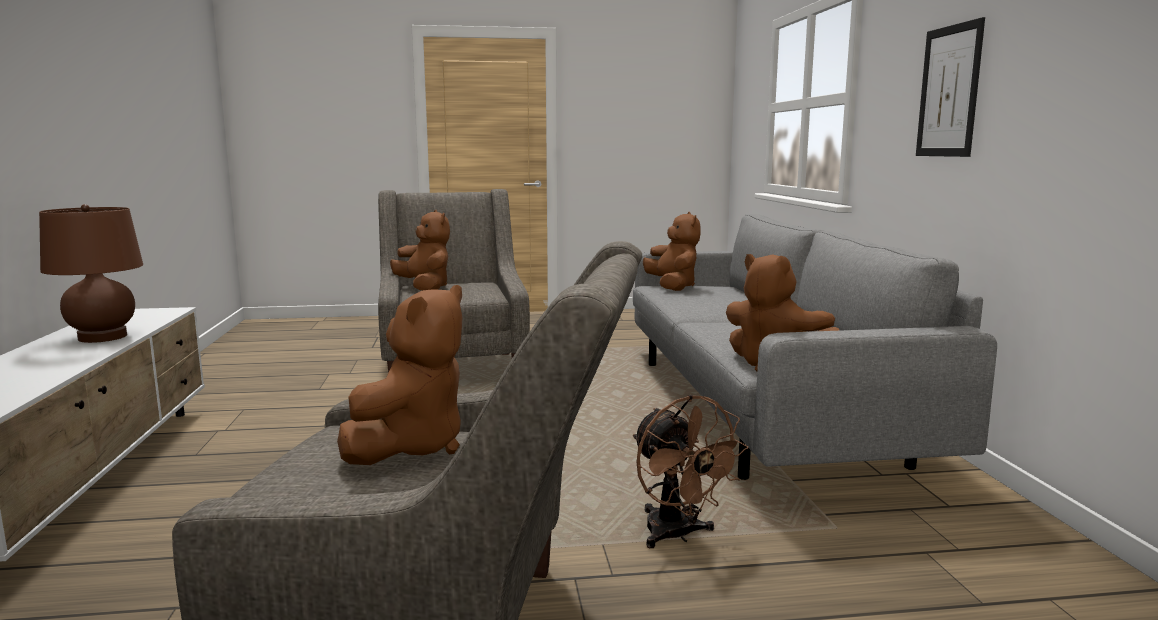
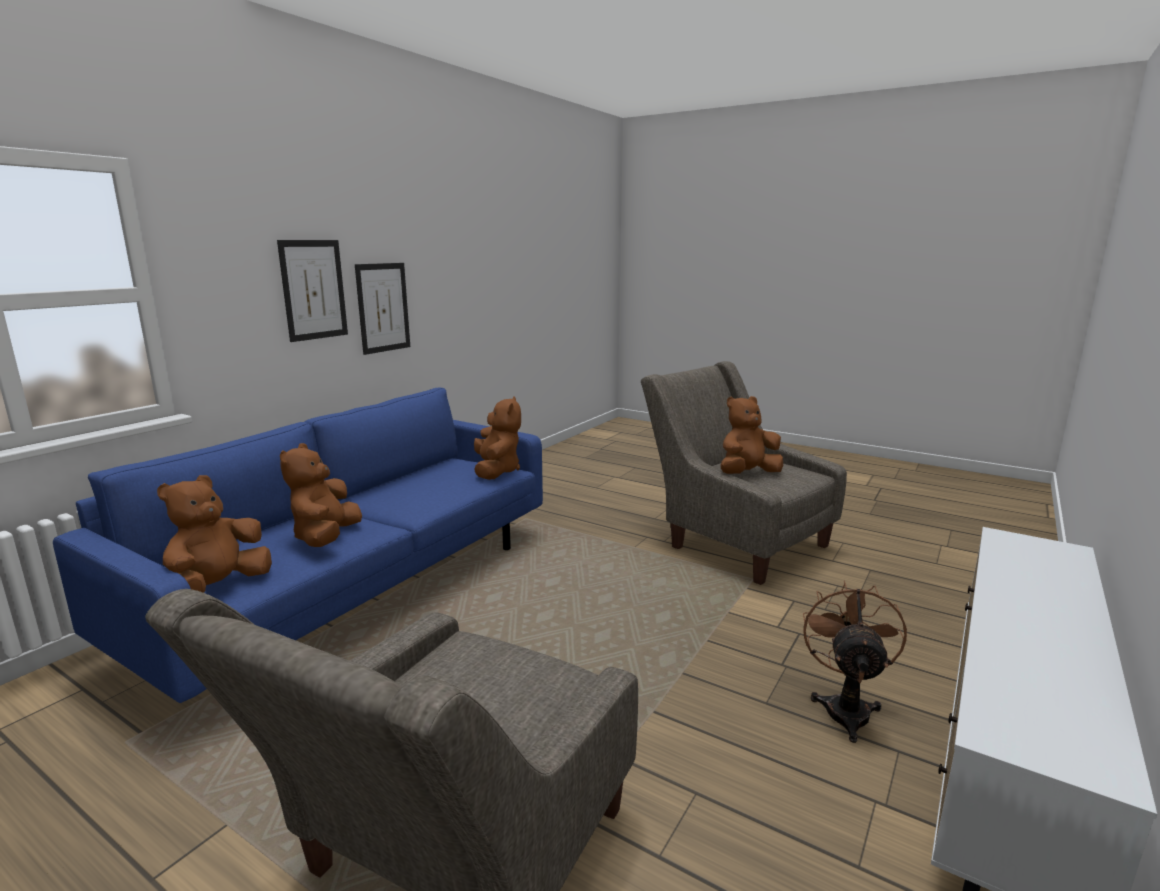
camera: 140 degrees left, 5 degrees up
(102, 337) = (1024, 649): brown table lamp -> none
(425, 288) = (502, 728): brown plush toy -> brown plush toy (326, 538)
(677, 535) = (594, 539): brown fan -> brown fan (845, 707)
(756, 407) = (360, 589): grey sofa -> blue sofa
(1026, 120) = (383, 307): none -> picture

